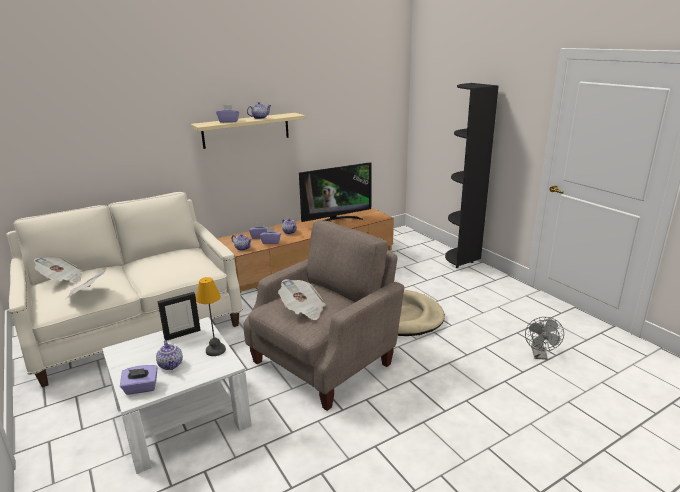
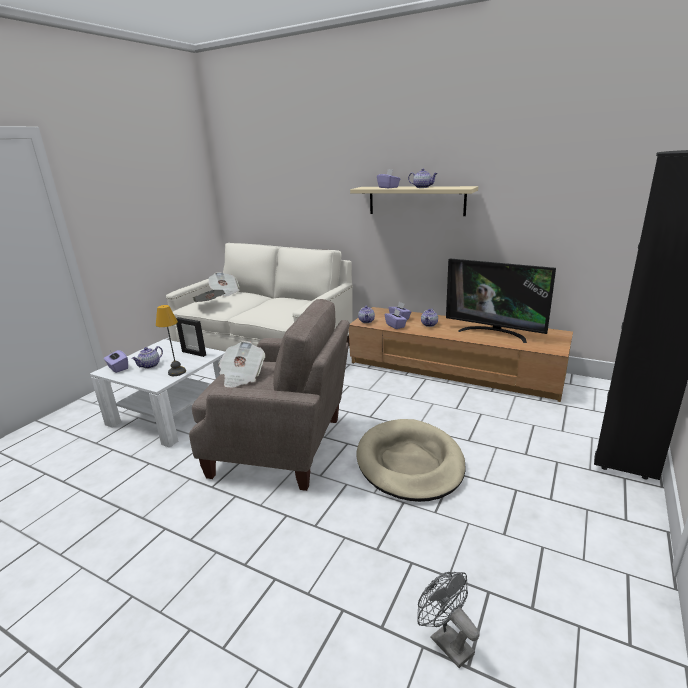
camera: 60 degrees right, 0 degrees up
(540, 355) = (446, 641): grey fan -> grey fan turned 75 degrees clockwise

